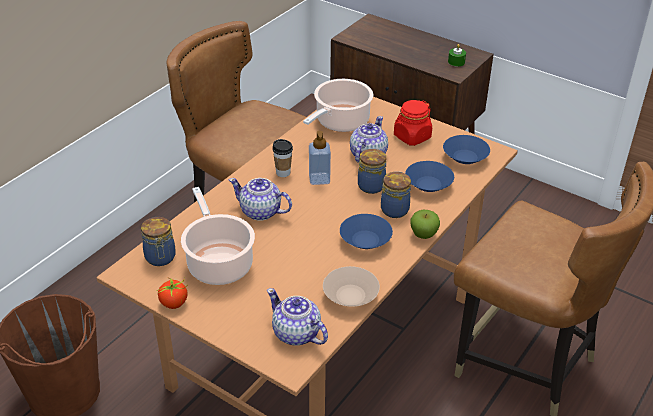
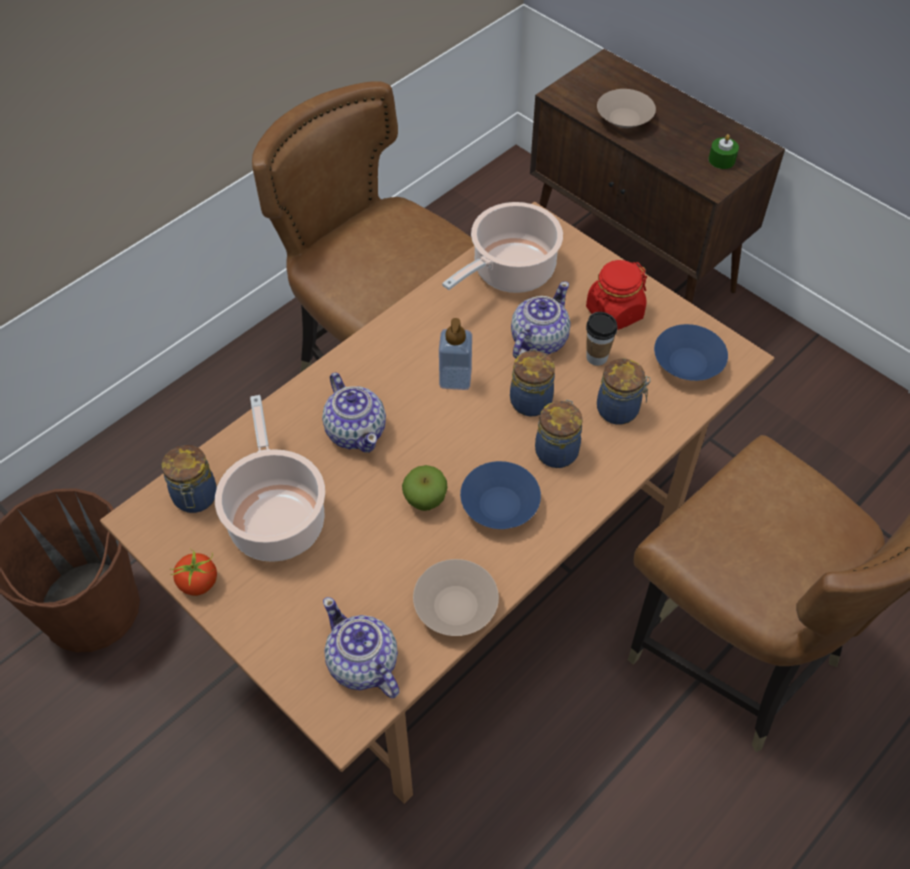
camera: 10 degrees right, 15 degrees up
(261, 212) = (356, 431): teapot -> teapot turned 150 degrees counterclockwise
(283, 173) = (403, 360): cup -> cup (596, 357)
(390, 46) = (624, 119): none -> beige bowl
(423, 235) = (590, 506): apple -> apple (425, 501)
(429, 185) = (619, 410): blue bowl -> jar

